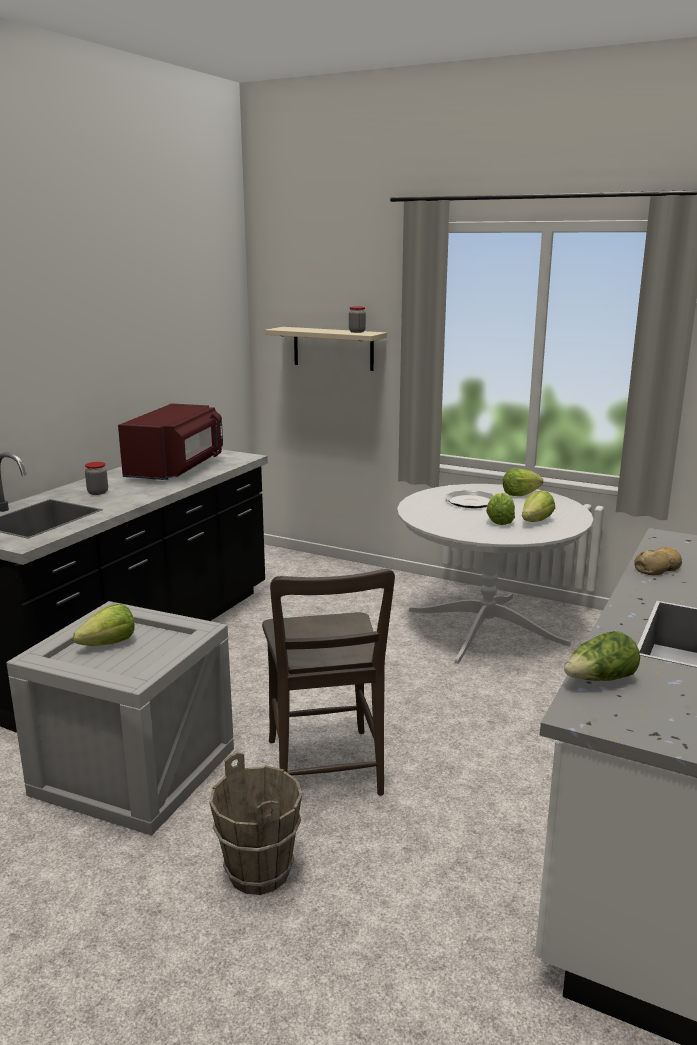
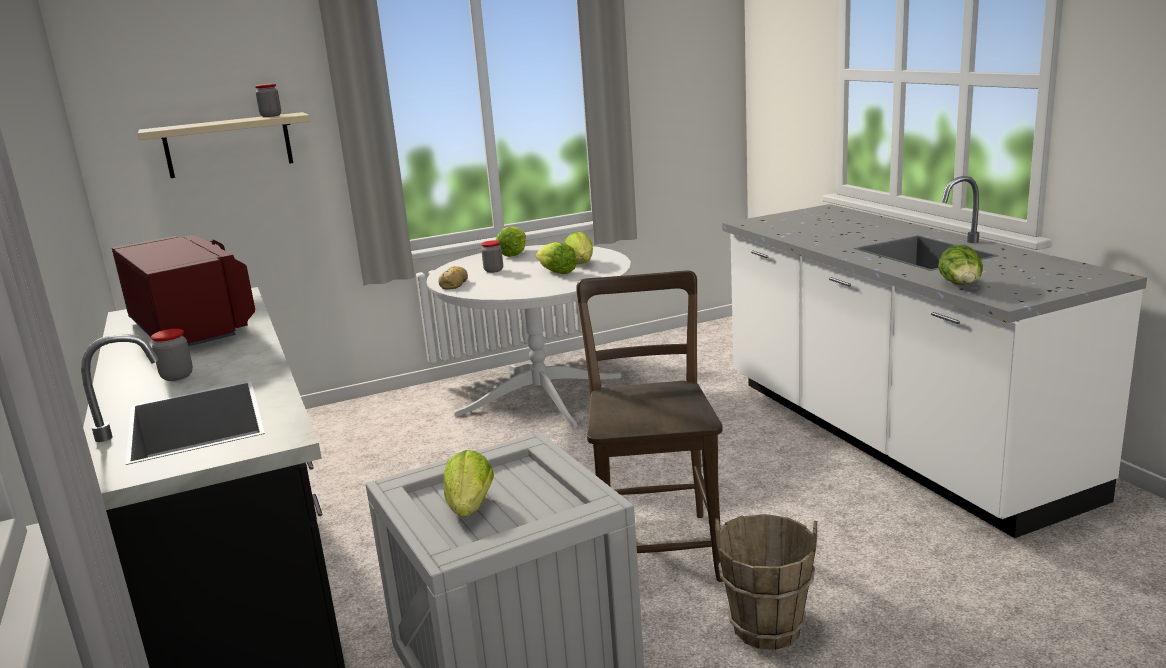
camera: 50 degrees left, 0 degrees up
(325, 772) = (656, 545): brown chair -> brown chair turned 120 degrees counterclockwise
(470, 501) = (493, 270): plate -> jar
(658, 568) = (800, 236): bread -> bread (454, 284)

